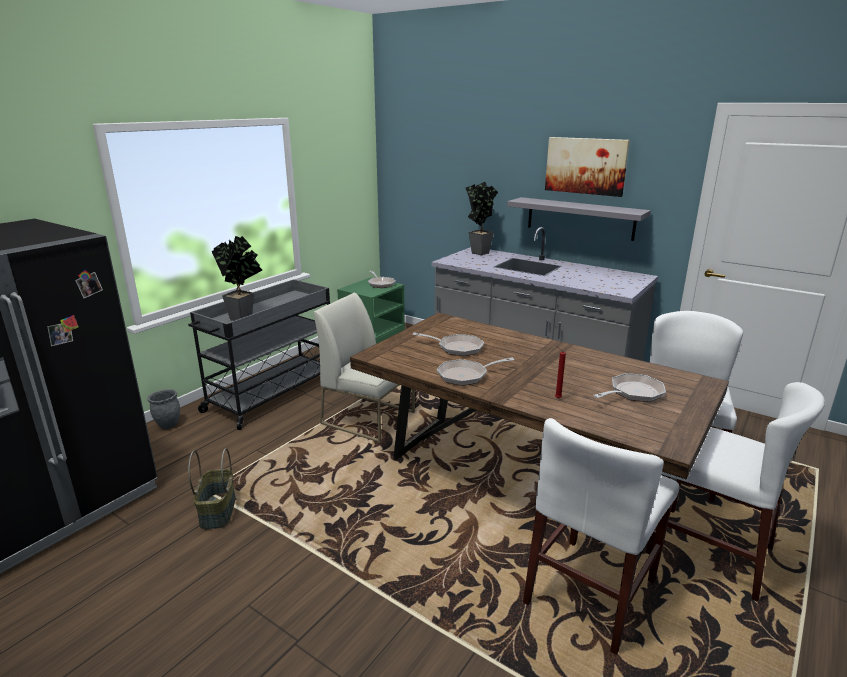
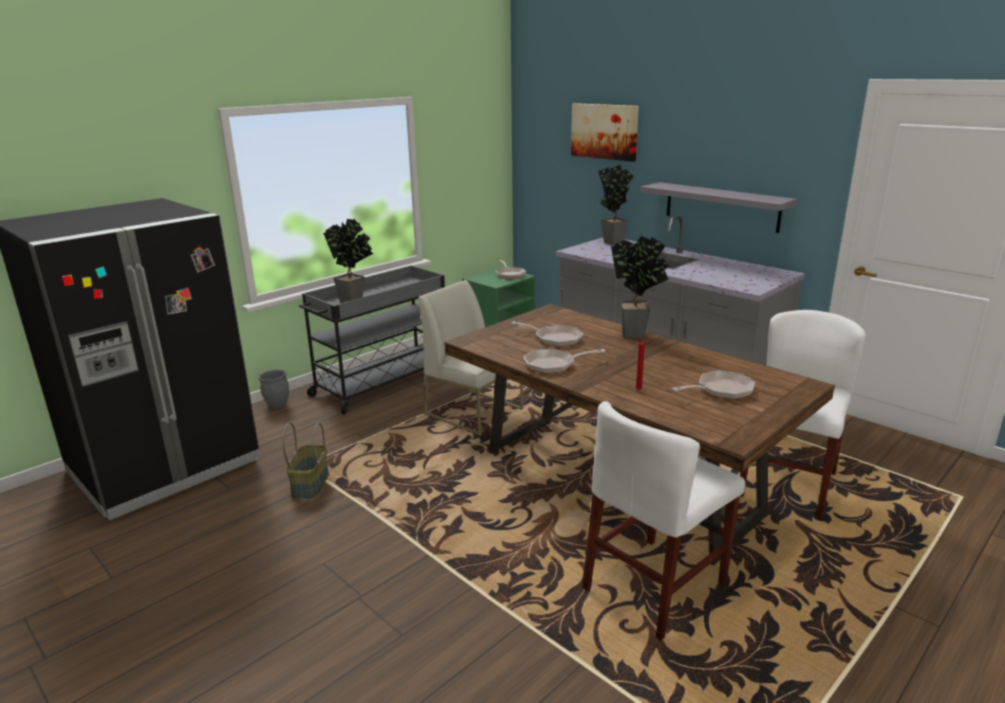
camera: 10 degrees right, 0 degrees up
(531, 340) = (637, 335): none -> potted plant
(586, 166) = (728, 148): picture -> picture (604, 131)
(709, 551) = (796, 563): white chair -> none

